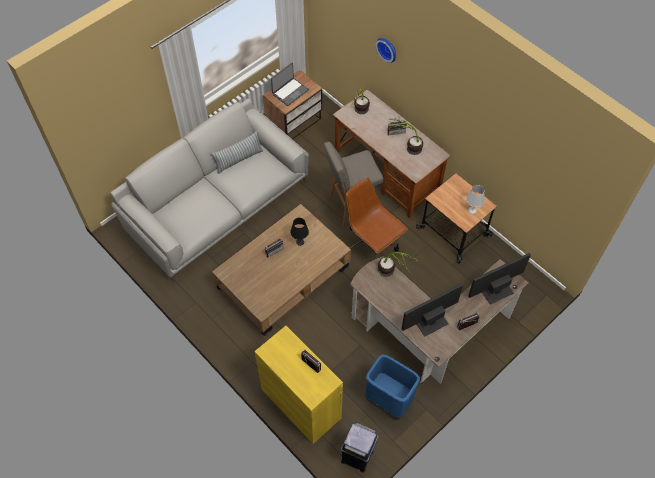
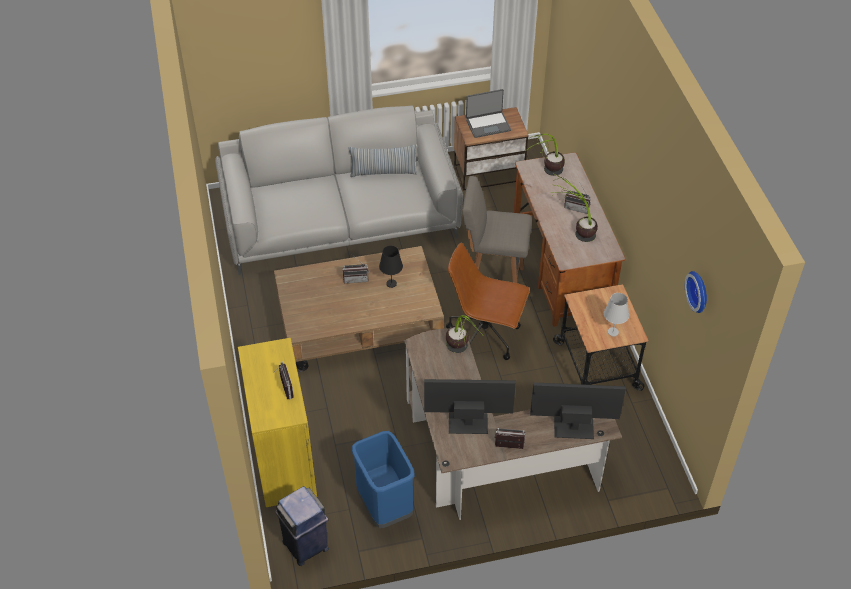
camera: 30 degrees right, 10 degrees down
(371, 246) = (485, 336): brown office chair -> brown office chair turned 60 degrees counterclockwise
(387, 49) = (596, 95): wall clock -> wall clock (699, 291)

